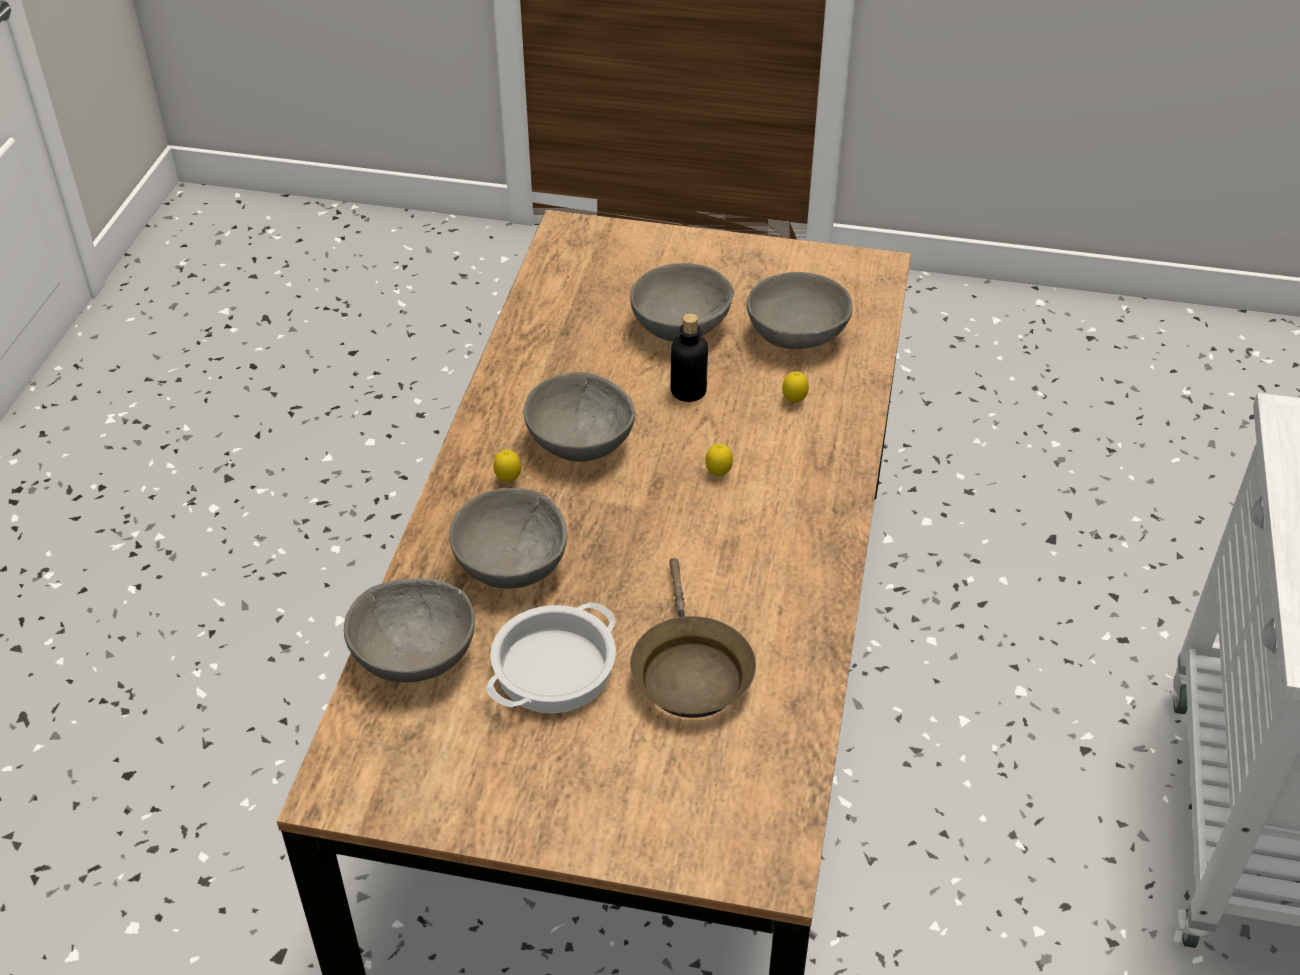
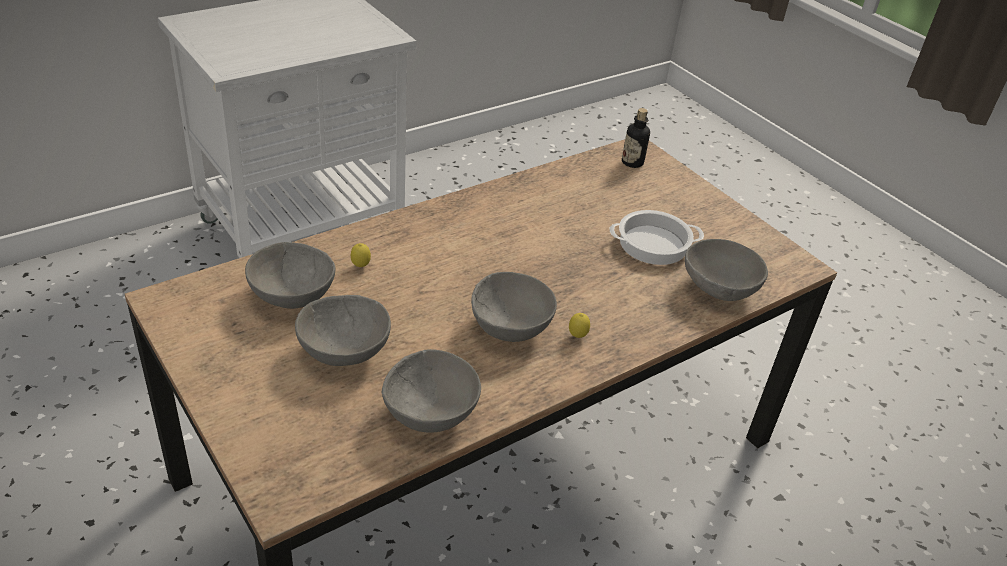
camera: 140 degrees left, 5 degrees down
(511, 564) = (625, 295): grey bowl -> grey bowl (430, 414)
(688, 391) = (405, 312): bottle -> bottle (632, 162)
(689, 670) = (592, 208): brown frying pan -> none
(718, 474) = (460, 263): lemon -> none

